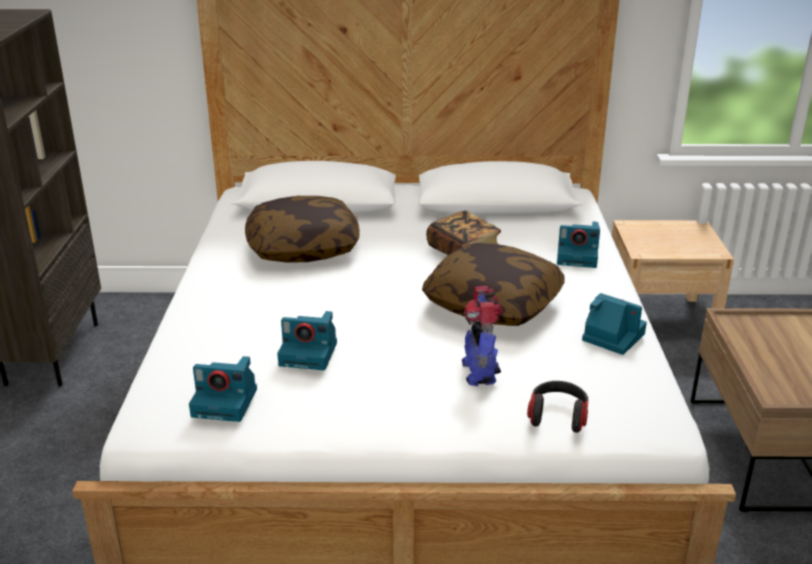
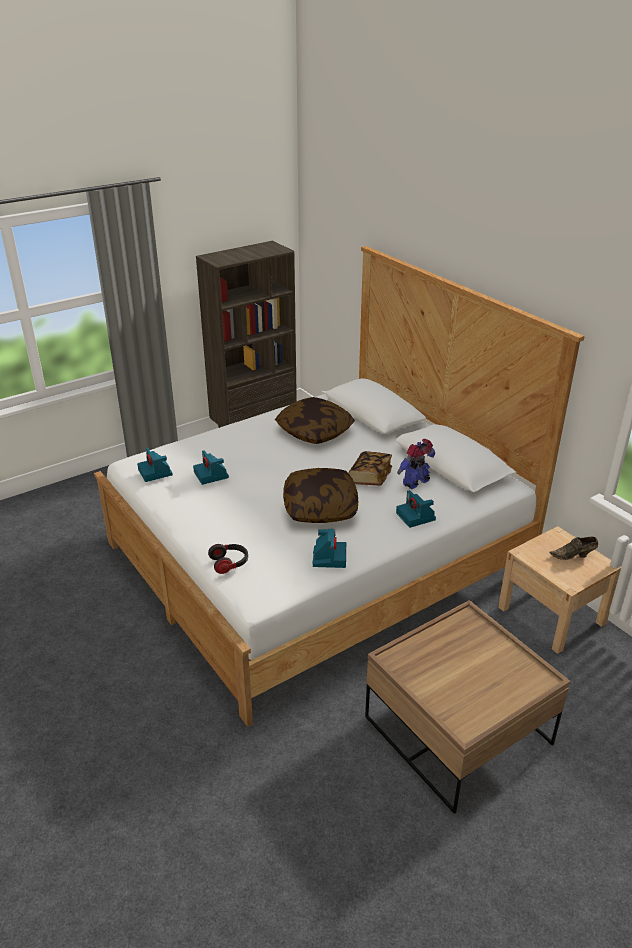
camera: 55 degrees right, 5 degrees up
(480, 372) = (249, 527): toy robot -> toy robot (416, 483)
(671, 232) = (573, 556): none -> brown shoe

